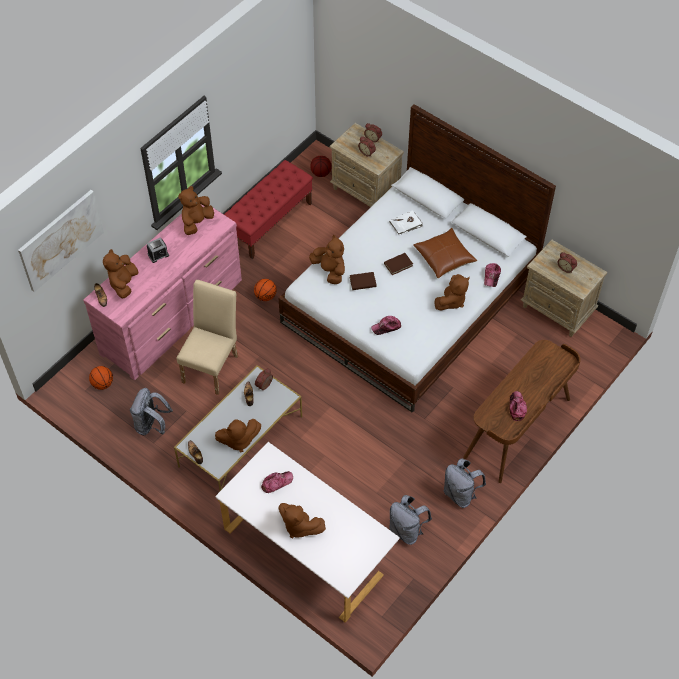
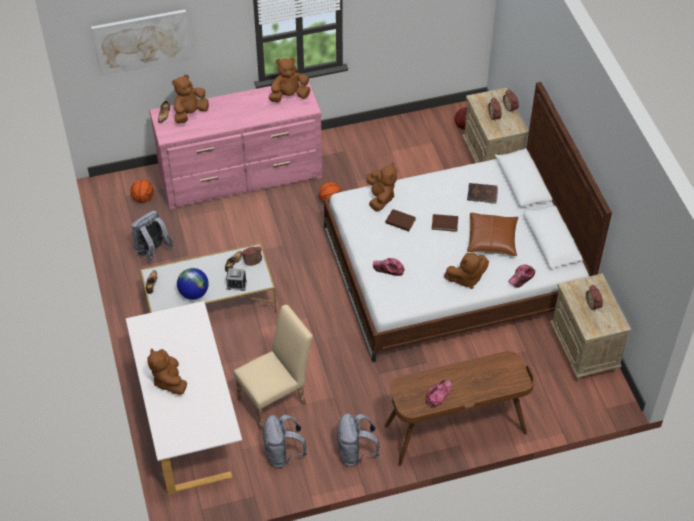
camera: 35 degrees right, 5 degrees down
(158, 255) = (236, 105): alarm clock -> alarm clock (236, 284)
(212, 365) = (240, 231): beige chair -> beige chair (276, 399)
(238, 440) = (193, 293): brown plush toy -> globe
(269, 222) = (385, 144): red bench -> none
(276, 483) = (182, 336): cap -> none
(406, 224) = (482, 194): white book -> brown book

